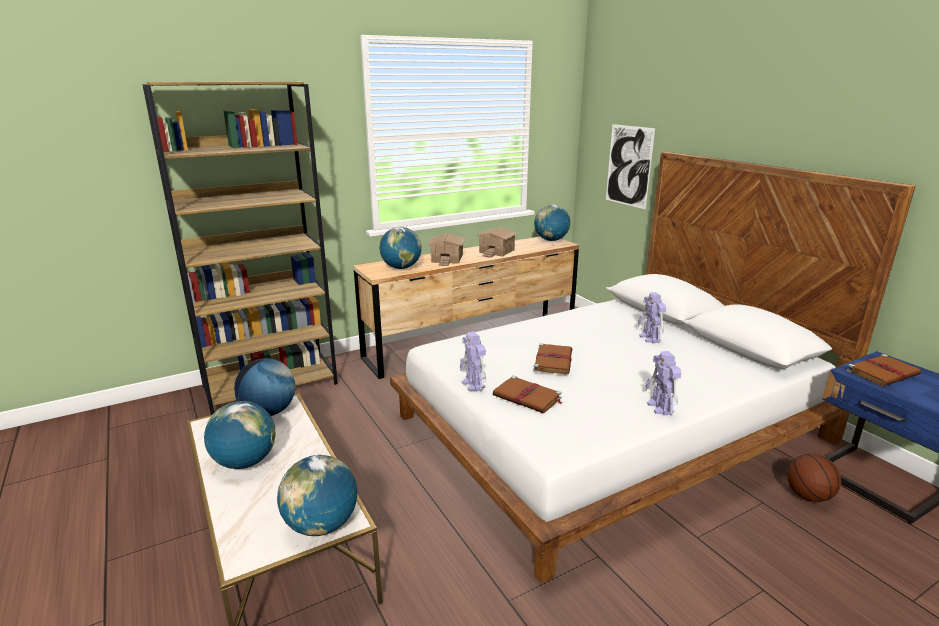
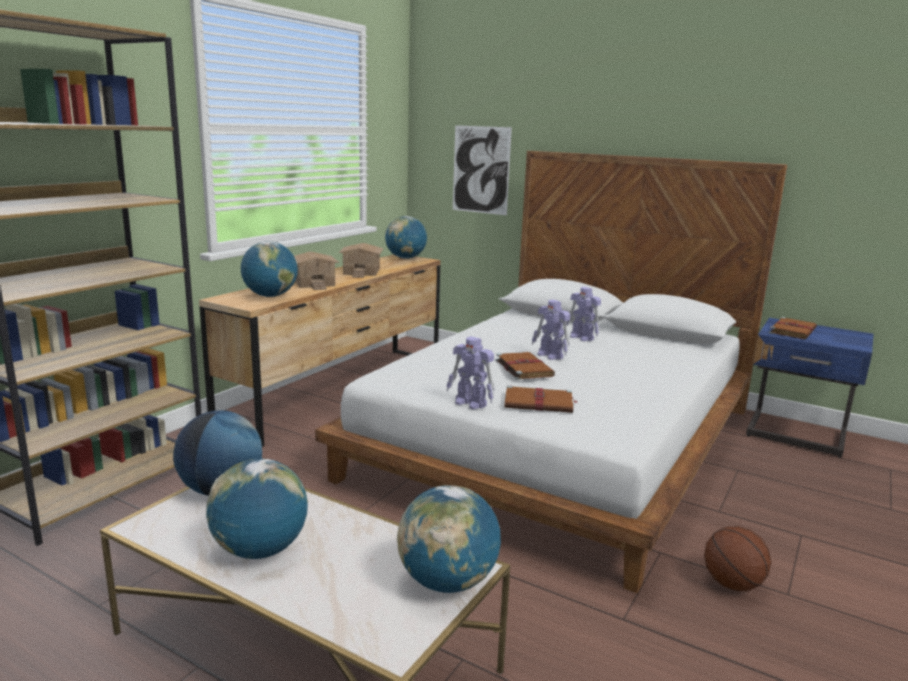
camera: 30 degrees left, 5 degrees down
(660, 408) = (662, 389): toy robot -> toy robot (550, 355)
(809, 496) = (762, 456): basketball -> basketball (733, 584)

